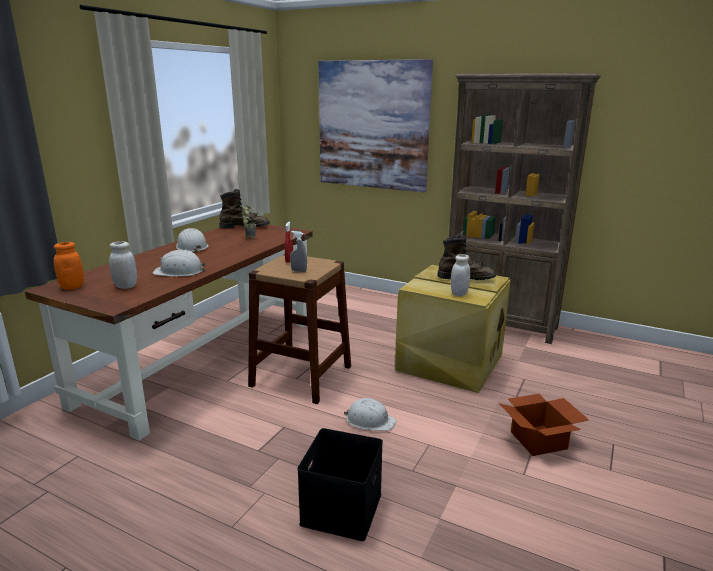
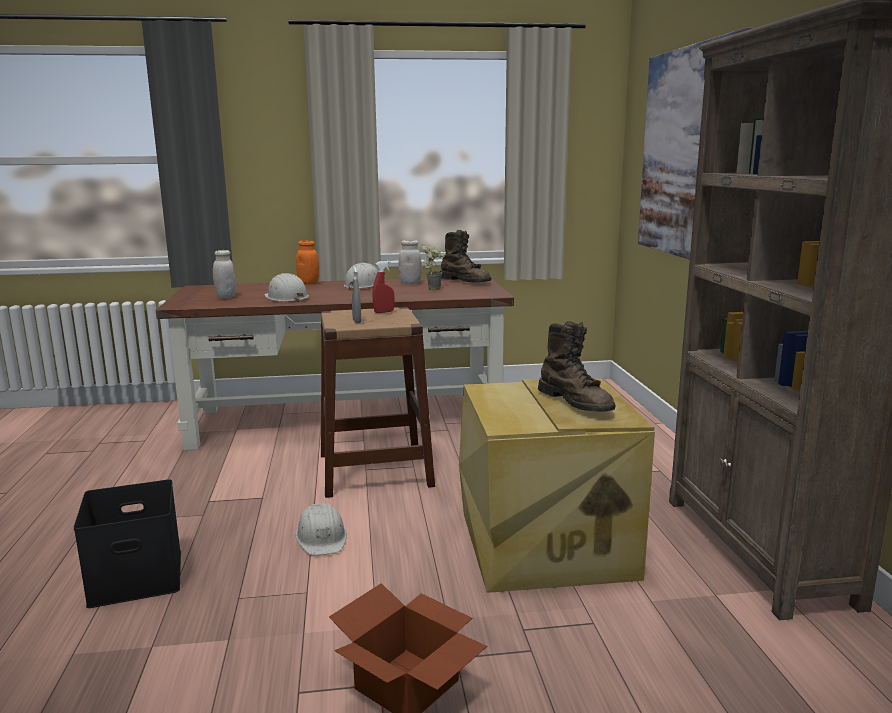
camera: 55 degrees right, 5 degrees down
(72, 287) = (206, 289): orange jar -> orange jar (308, 283)
(459, 293) = (508, 412): white jar -> white jar (410, 283)

